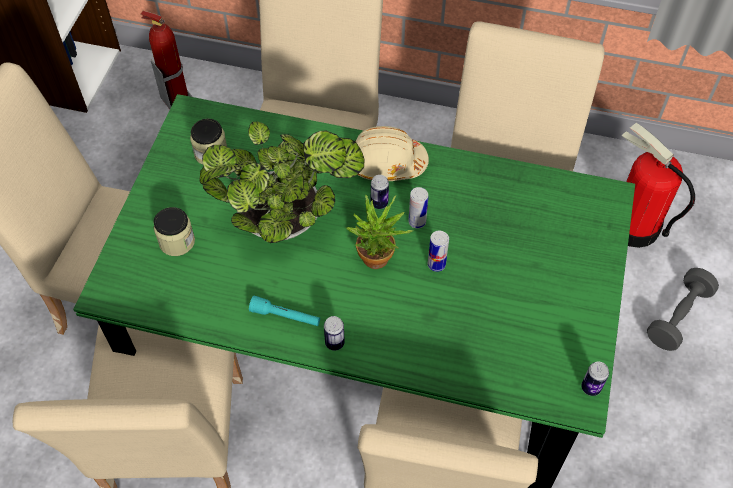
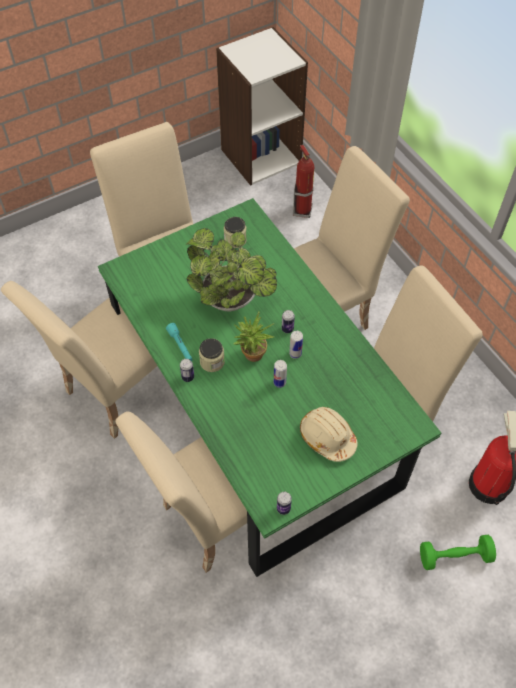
camera: 45 degrees right, 0 degrees up
(177, 241) = (172, 271): jar -> jar (212, 362)
(386, 163) = (315, 312): beige hard hat -> beige hard hat (327, 437)
(678, 316) = (454, 556): grey dumbbell -> green dumbbell

